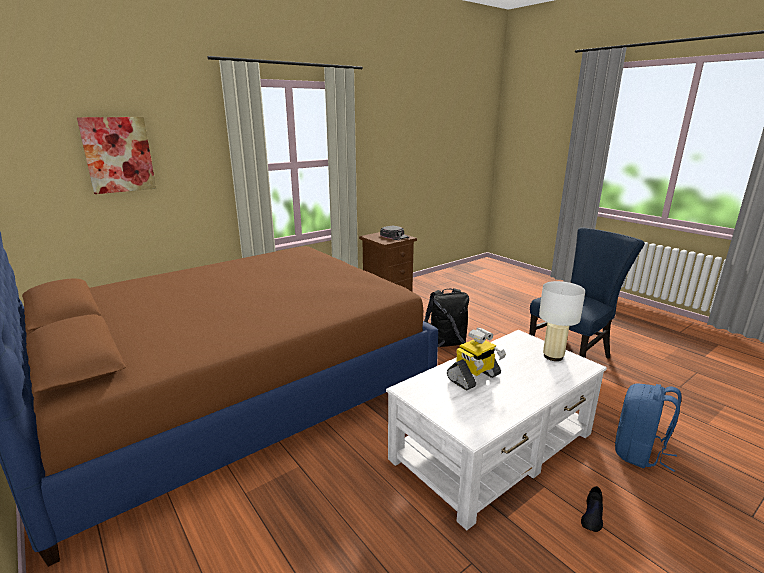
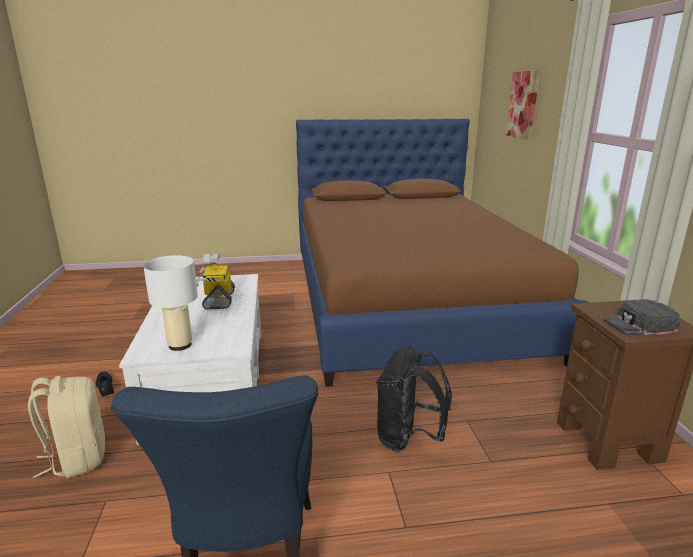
camera: 120 degrees right, 0 degrees up
(639, 453) = (78, 458): blue backpack -> beige backpack

